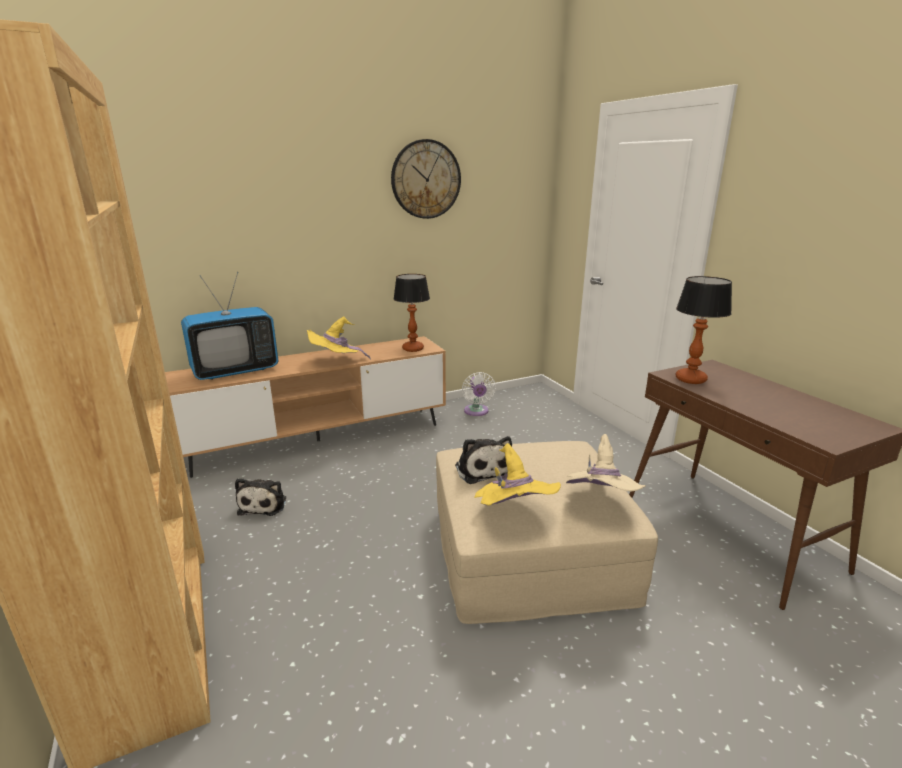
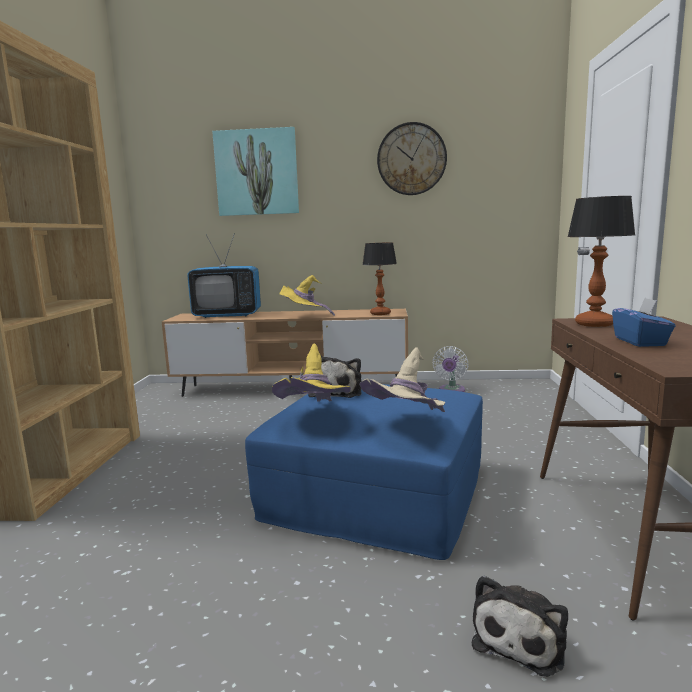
camera: 30 degrees right, 10 degrees down
(248, 190) = (256, 172): none -> picture
(264, 504) = (208, 418): plush toy -> plush toy (521, 638)
(528, 552) = (376, 492): beige ottoman -> blue ottoman
(757, 405) = (640, 342): none -> blue tissue box

